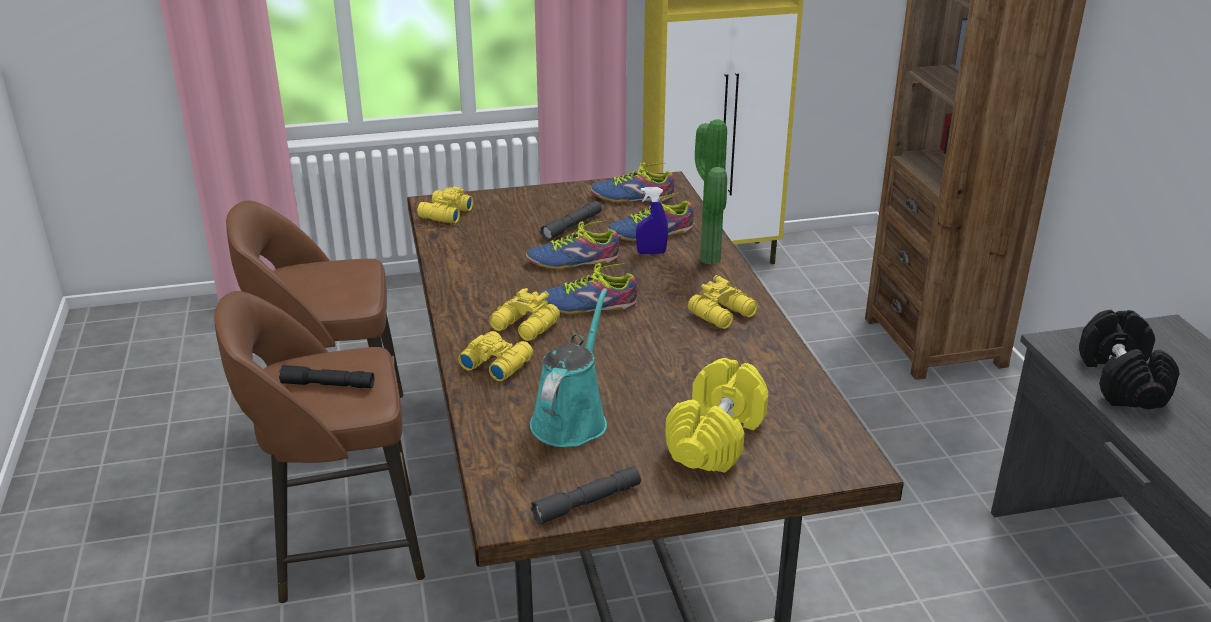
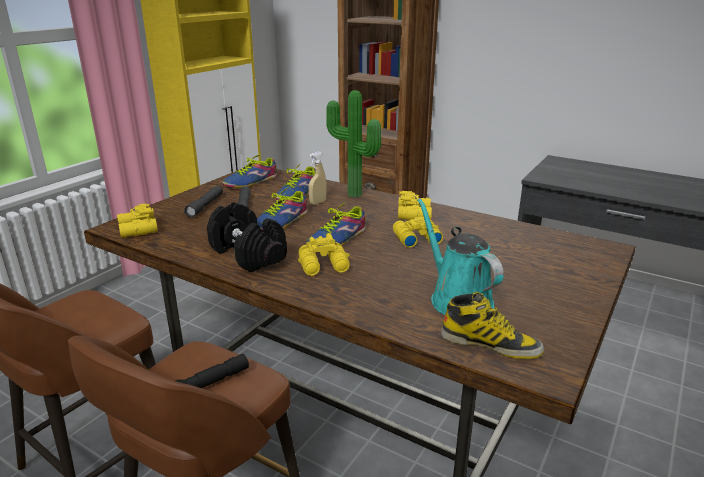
camera: 45 degrees left, 5 degrees down
(496, 363) = (350, 293): yellow binoculars -> yellow binoculars (415, 238)
(515, 468) = (490, 344): none -> boot
(587, 503) = (563, 337): grey flashlight -> grey flashlight (205, 206)
(651, 253) = (318, 202): blue spray bottle -> beige spray bottle
(715, 437) = (537, 268): yellow dumbbell -> none
(1122, 382) = (585, 181): black dumbbell -> black dumbbell (248, 254)

